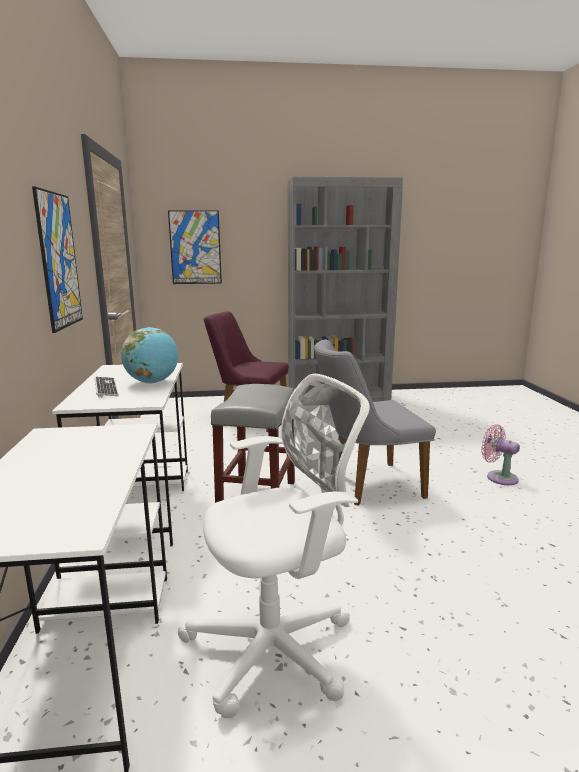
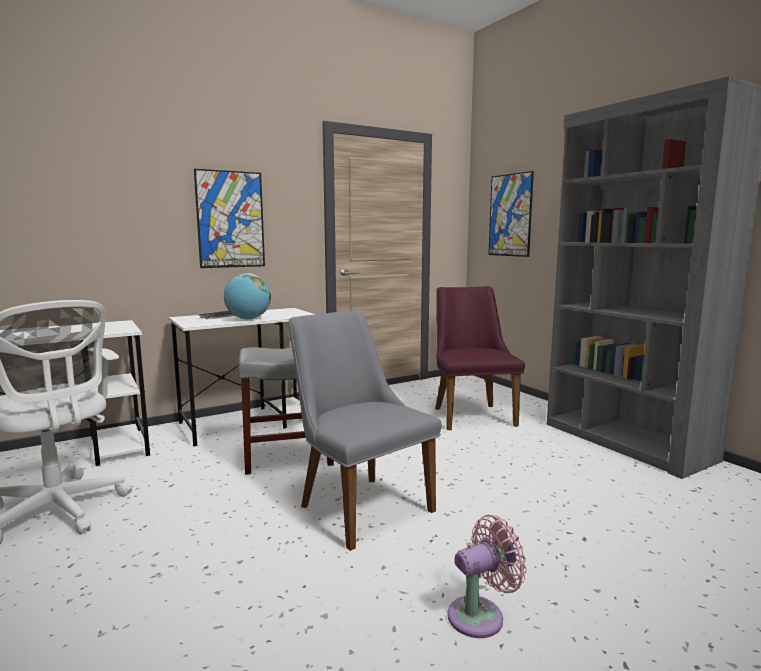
camera: 65 degrees right, 5 degrees down
(498, 477) = (481, 615): pink fan -> pink fan turned 45 degrees clockwise

